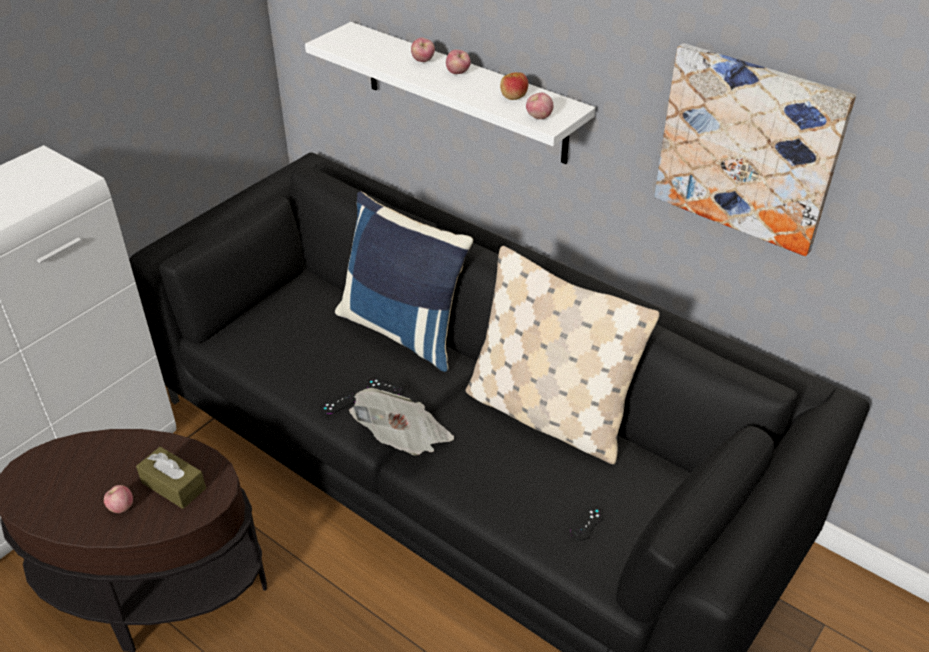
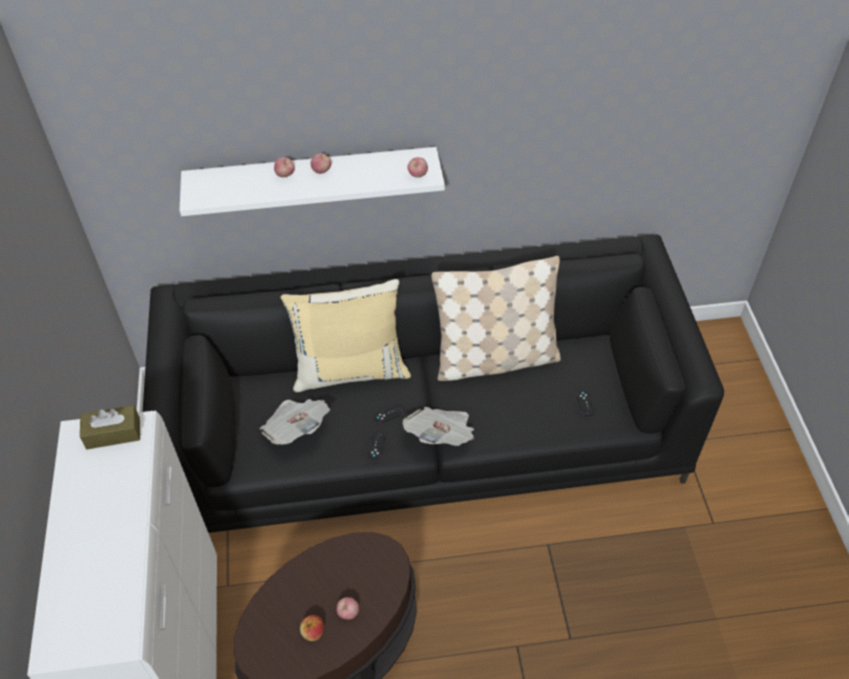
camera: 45 degrees left, 10 degrees up
(174, 485) = (360, 573): brown tissue box -> brown tissue box (113, 433)
(296, 341) = (296, 429): none -> newspaper
(404, 330) = (350, 370): blue pillow -> beige pillow
(513, 97) = (381, 168): apple -> apple (313, 632)
(748, 148) = (557, 128): picture -> none

